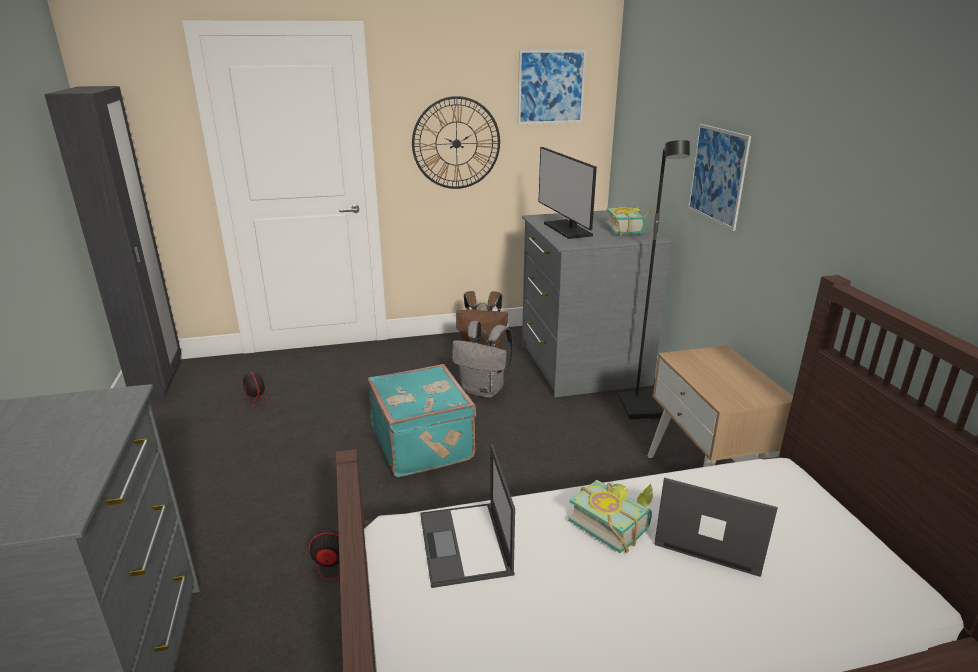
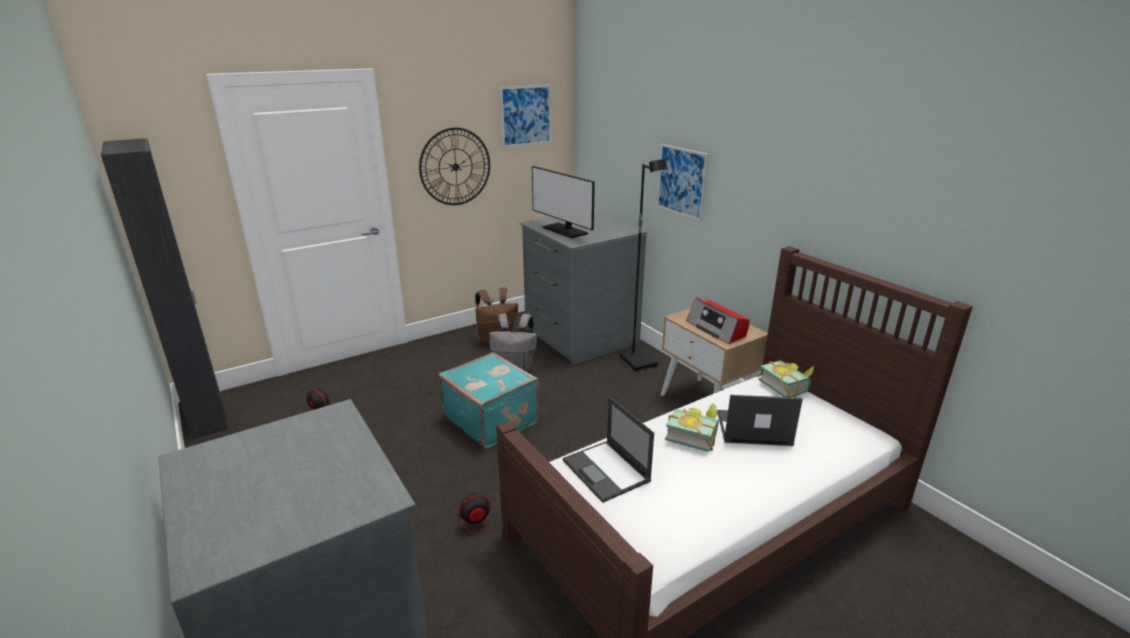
camera: 20 degrees left, 0 degrees up
(629, 230) = (610, 226): book -> book (786, 386)
(722, 381) = (717, 329): none -> radio

